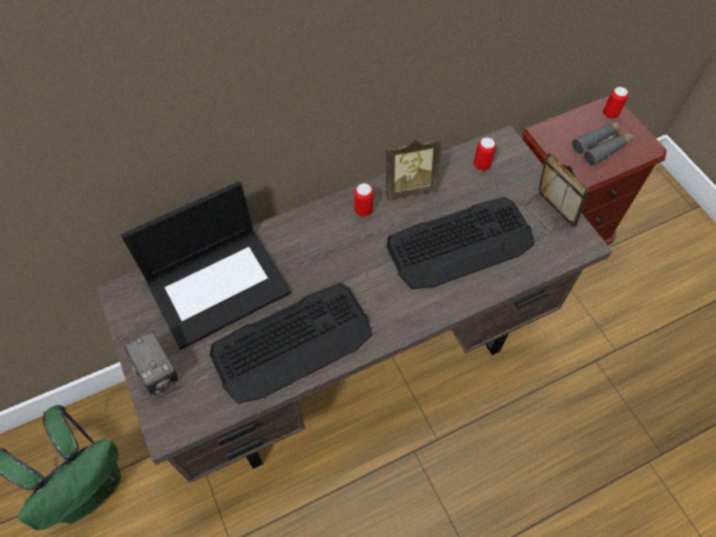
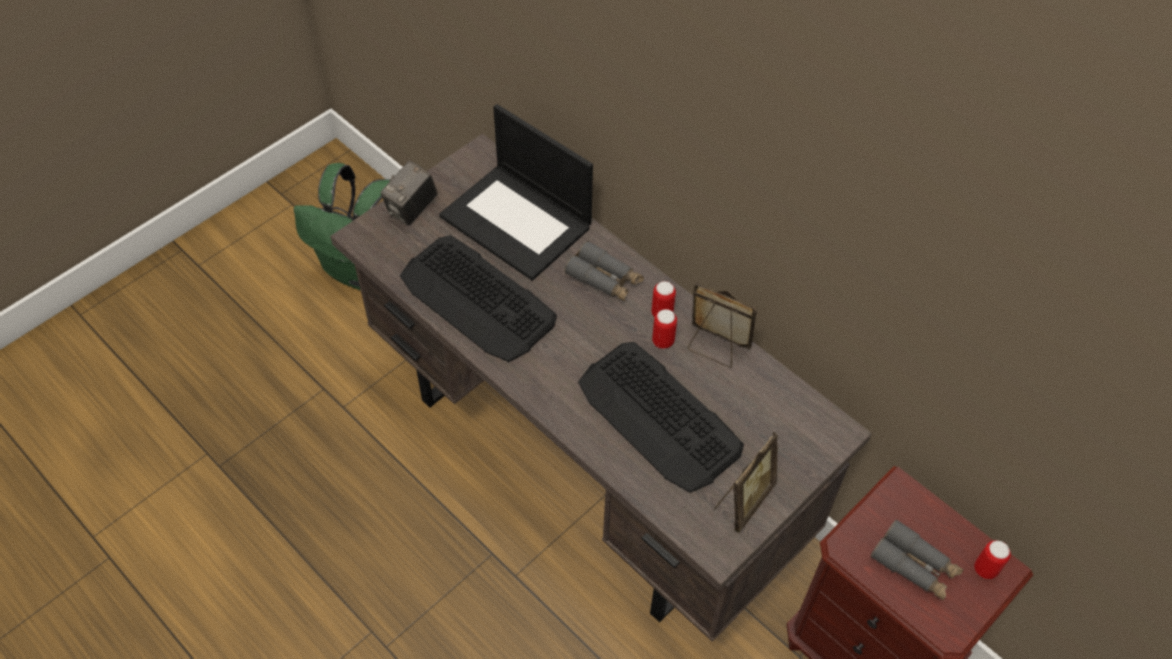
camera: 70 degrees right, 5 degrees down
(312, 239) = (604, 279): none -> grey binoculars
(408, 187) = (715, 347): picture frame -> picture frame turned 150 degrees clockwise
(481, 165) = (786, 414): can -> can (663, 341)

